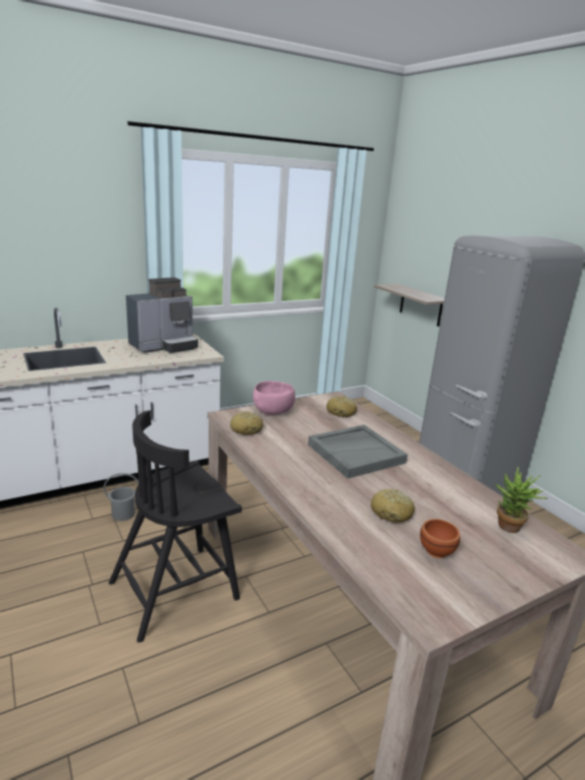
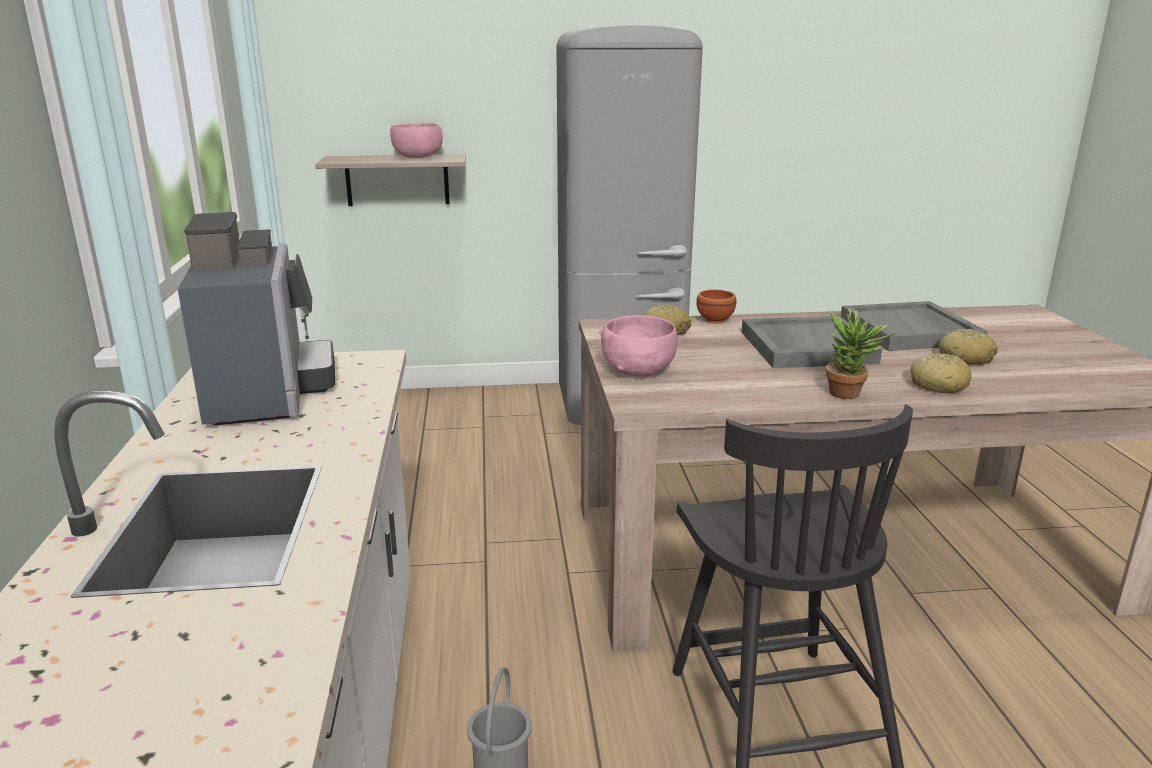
camera: 65 degrees left, 0 degrees up
(246, 429) = (705, 398): bread -> bread (938, 385)
(421, 294) = (418, 157): none -> pink bowl
(433, 491) = (910, 331): none -> grey tray
(435, 551) = (1042, 356): brown bowl -> brown bowl (713, 321)
(509, 529) = (988, 320): potted plant -> potted plant (850, 395)

